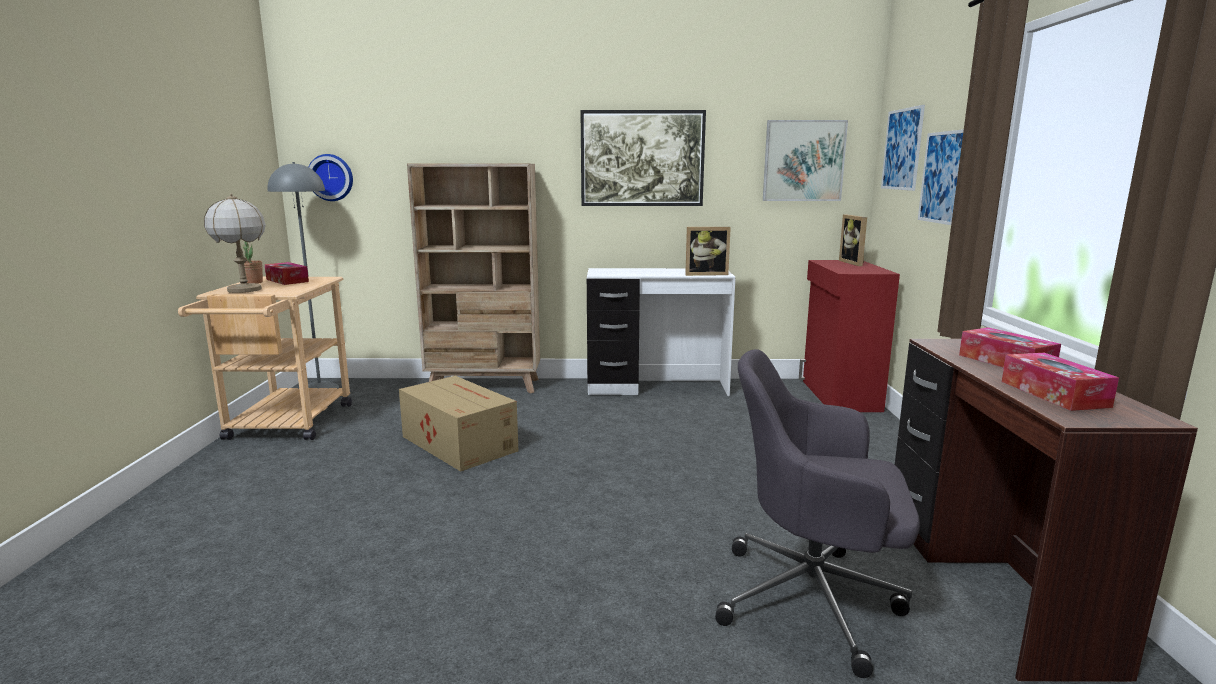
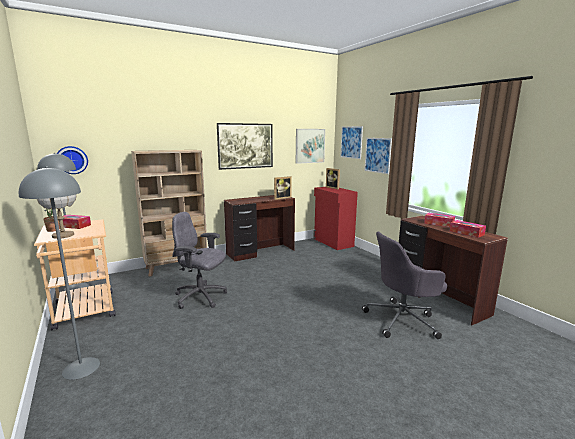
camera: 30 degrees left, 0 degrees up
(188, 500) = (81, 367): none -> grey floor lamp
(458, 443) = (201, 297): cardboard box -> grey office chair
(657, 388) = (261, 252): white desk -> brown desk

